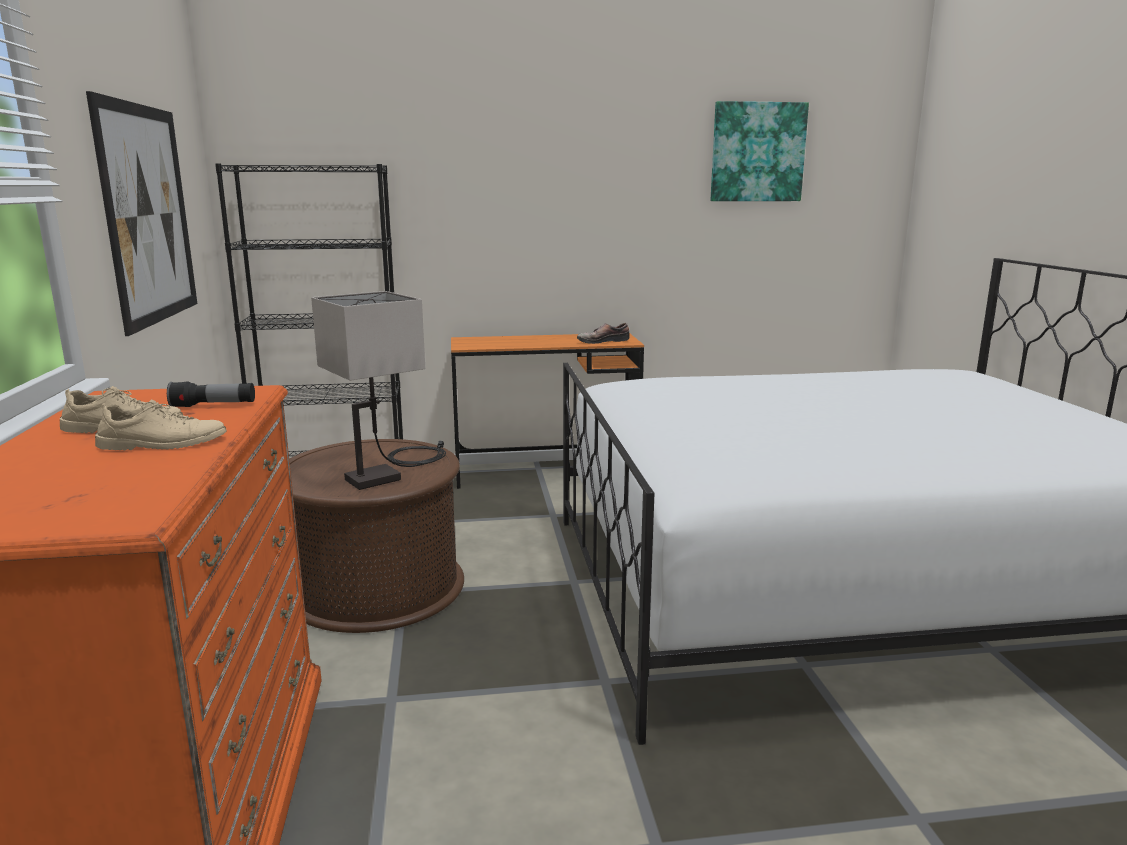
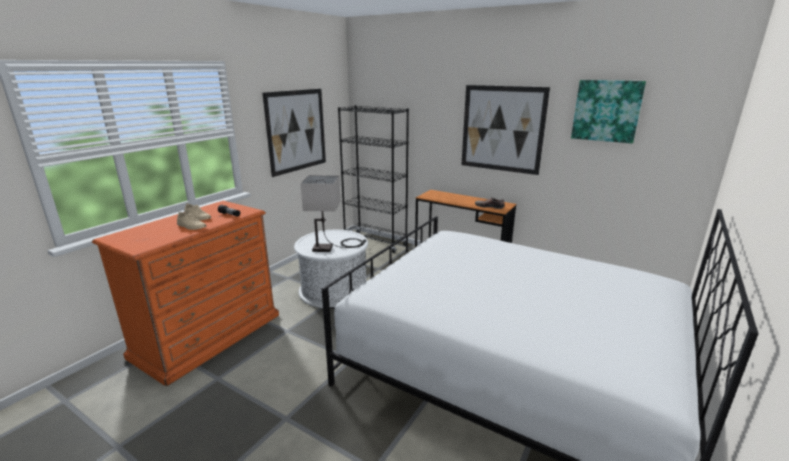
camera: 40 degrees right, 5 degrees up
(376, 587) = (334, 290): brown coffee table -> white coffee table
(590, 196) = (502, 129): none -> picture

